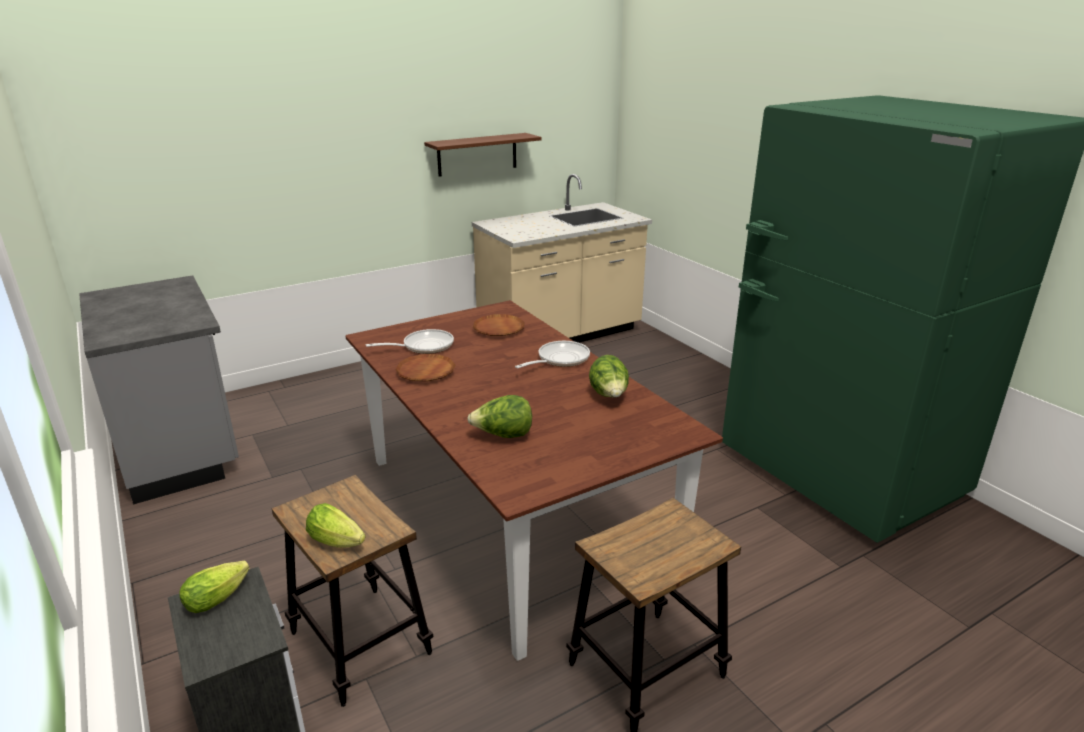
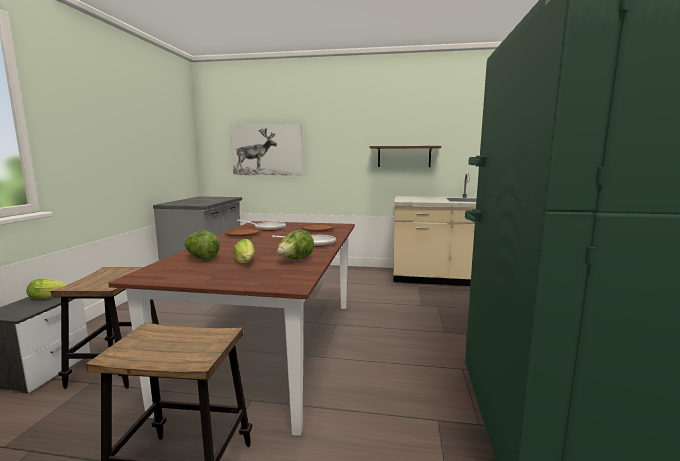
camera: 40 degrees right, 15 degrees down
(221, 167) = (266, 150): none -> picture
(338, 541) = (85, 283): lettuce -> lettuce (245, 262)

